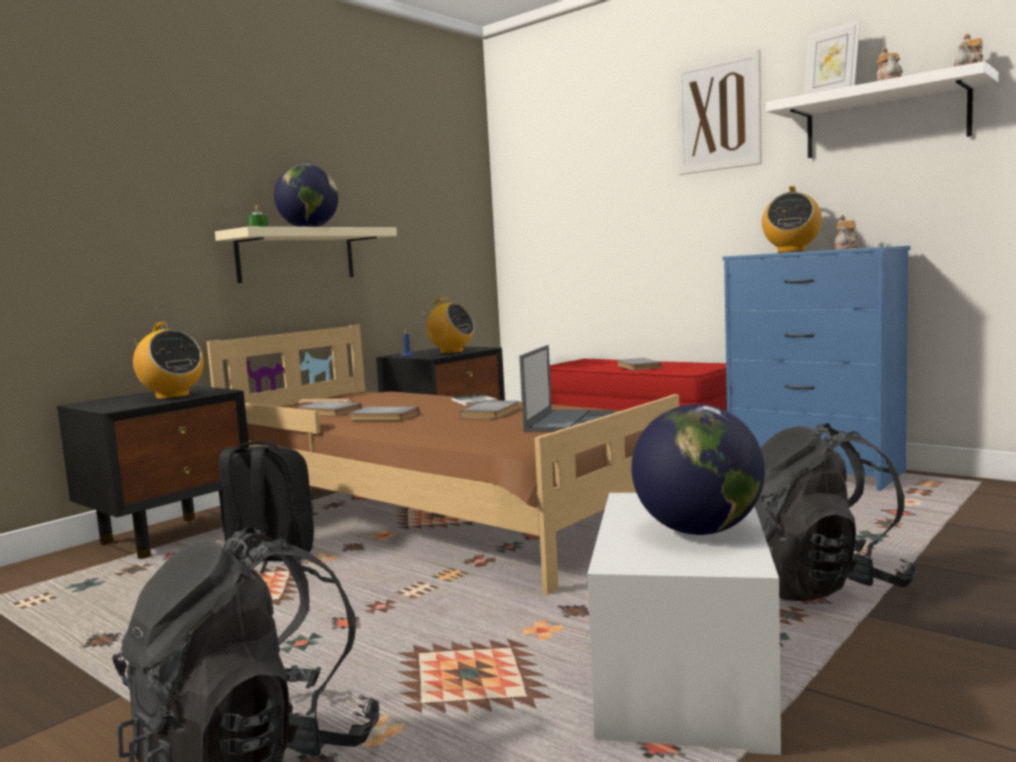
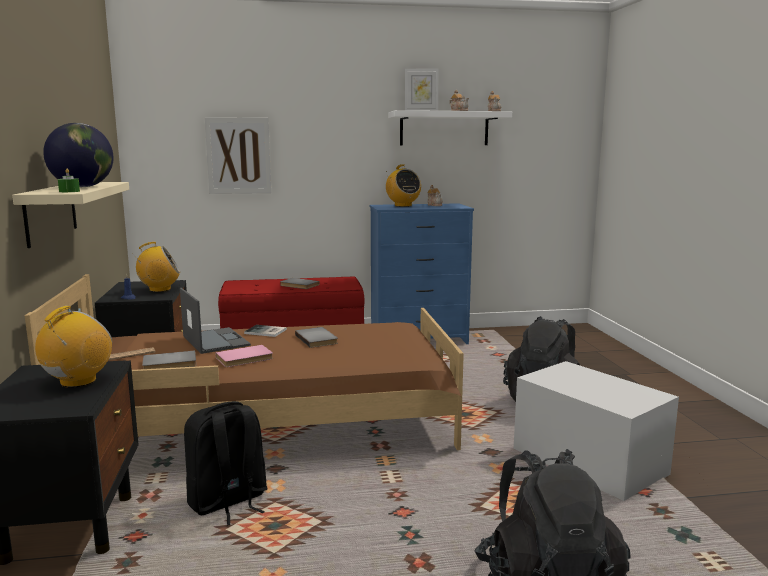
camera: 50 degrees left, 5 degrees up
(172, 396) = (78, 381): radio -> radio turned 60 degrees counterclockwise
(383, 417) = (245, 358): grey book -> pink book
(570, 422) = (392, 337): laptop -> laptop (215, 340)
(699, 531) = (605, 385): globe -> none
(718, 115) = (339, 107): picture -> picture (238, 156)

